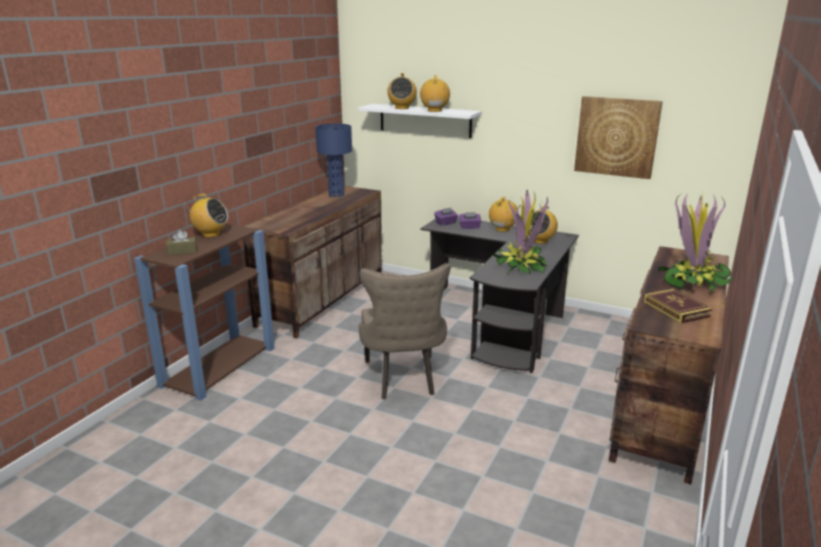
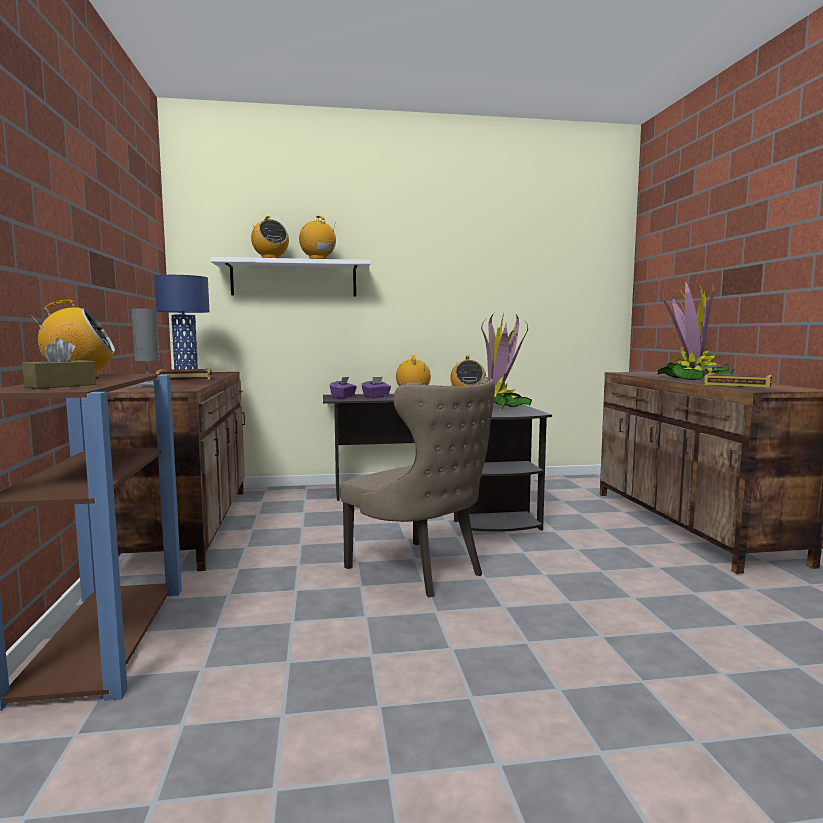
camera: 35 degrees left, 15 degrees down
(284, 216) = (148, 385): none -> grey table lamp
(322, 204) = (185, 378): none -> book
(616, 137) = (514, 284): picture -> none

